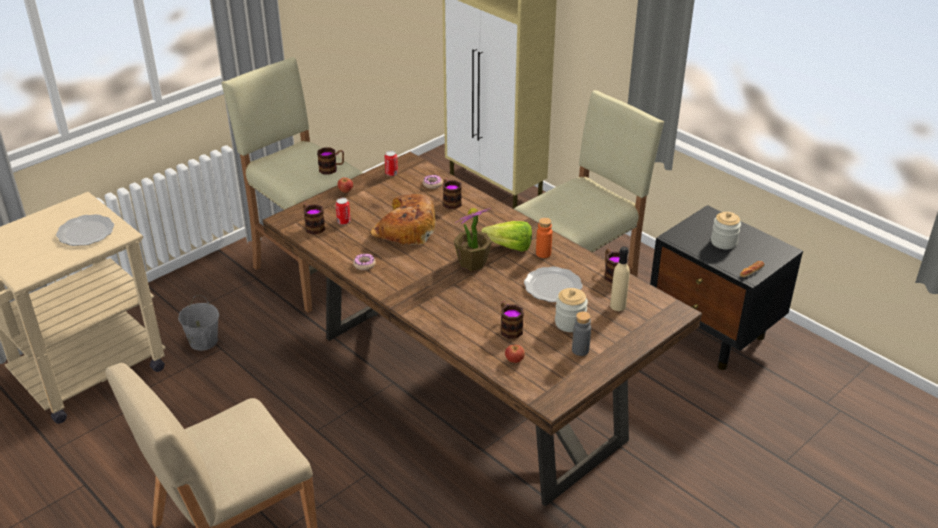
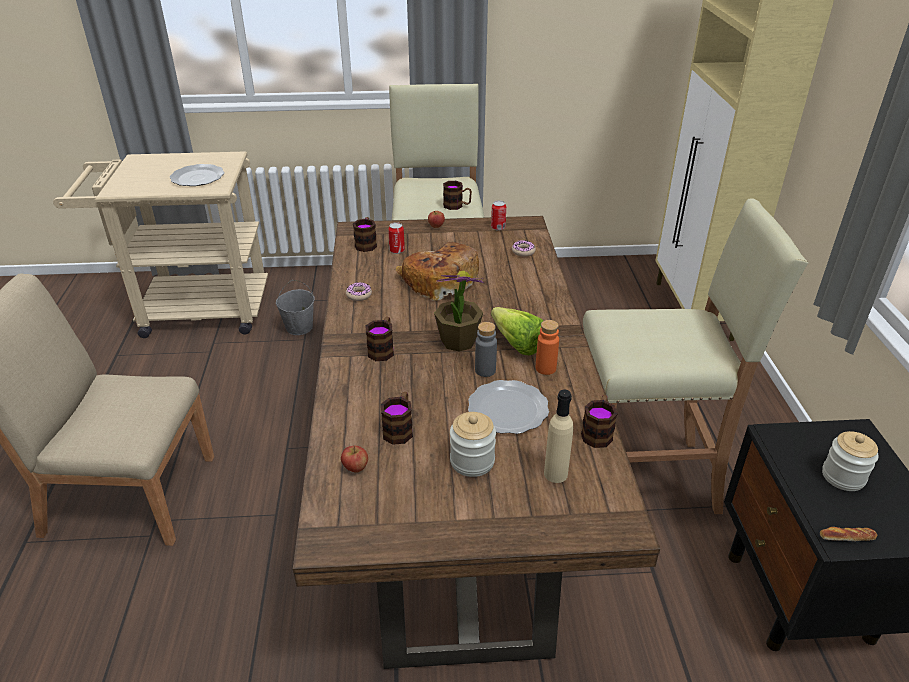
camera: 40 degrees right, 0 degrees up
(450, 201) = (518, 274): mug -> mug (382, 349)
(580, 350) = (440, 501): grey bottle -> grey bottle (485, 370)

